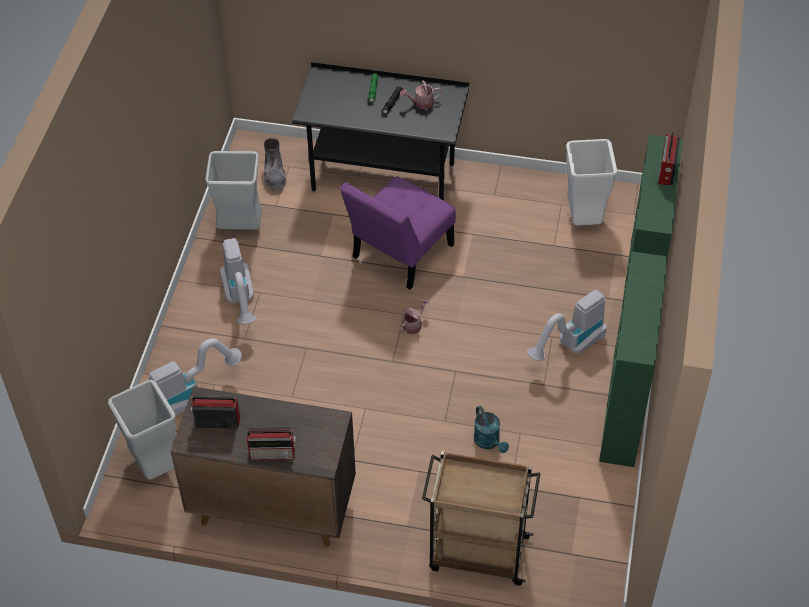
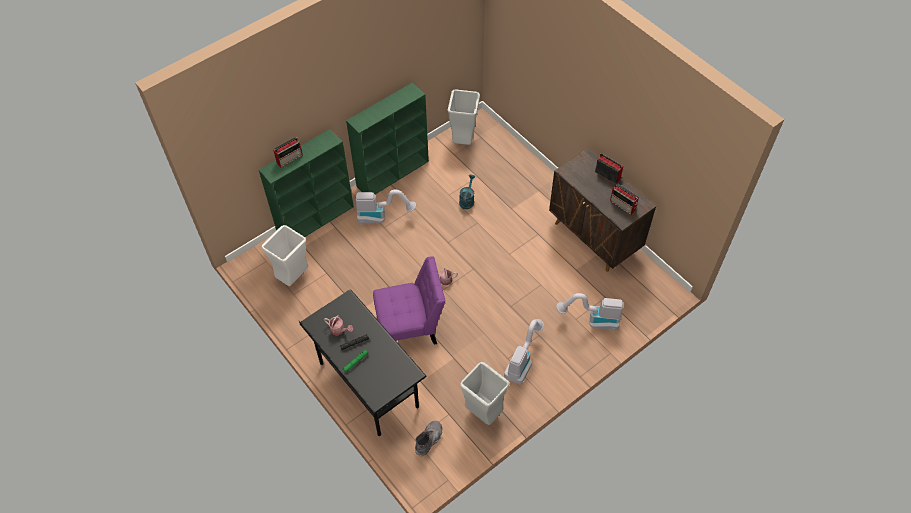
camera: 140 degrees left, 5 degrees up
(156, 465) = (637, 295): grey trash can -> grey trash can (463, 139)
(477, 553) = (519, 161): brown cart -> none

